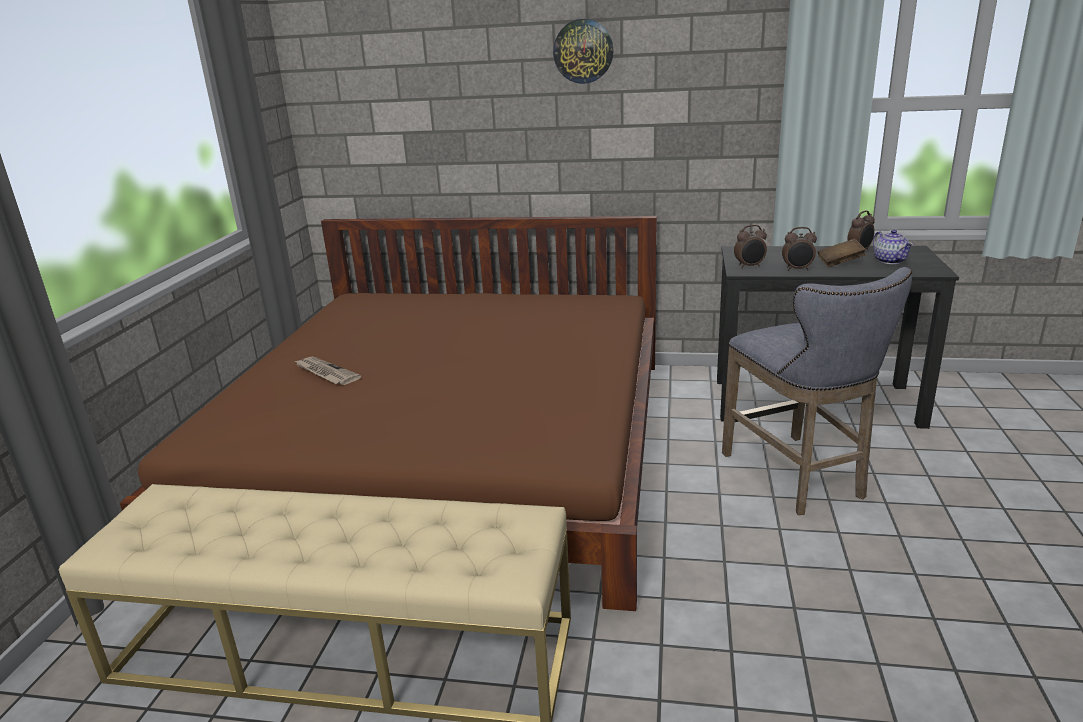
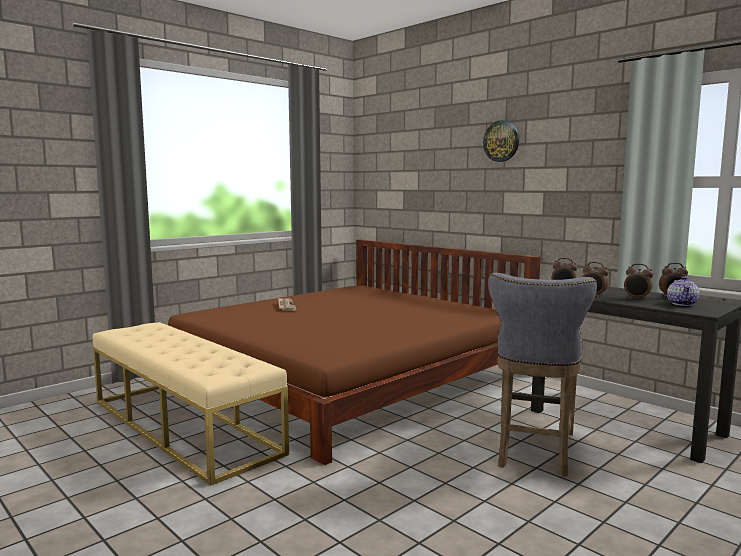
camera: 35 degrees right, 15 degrees down
(840, 263) = (637, 298): brown book -> alarm clock

